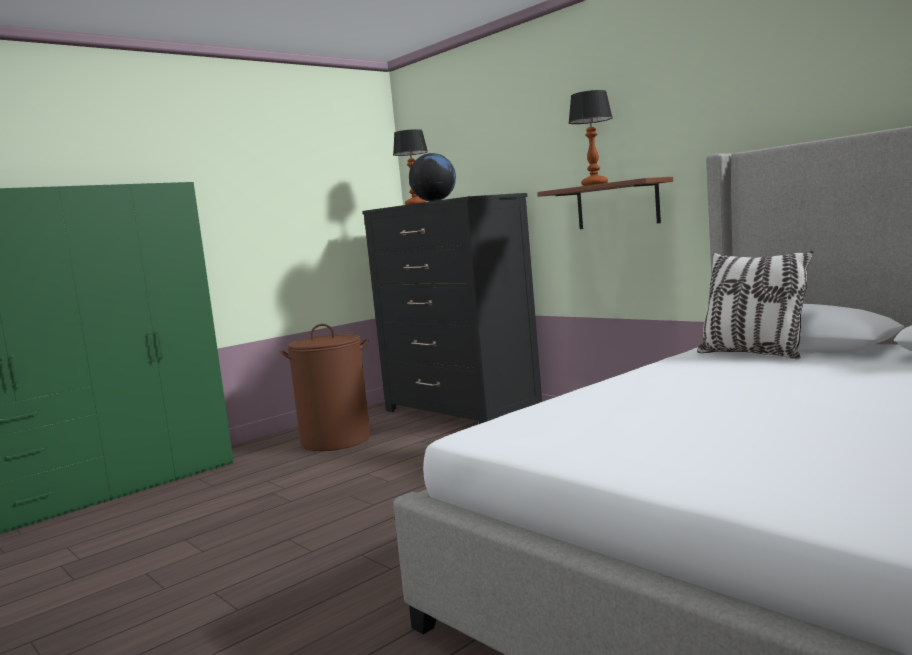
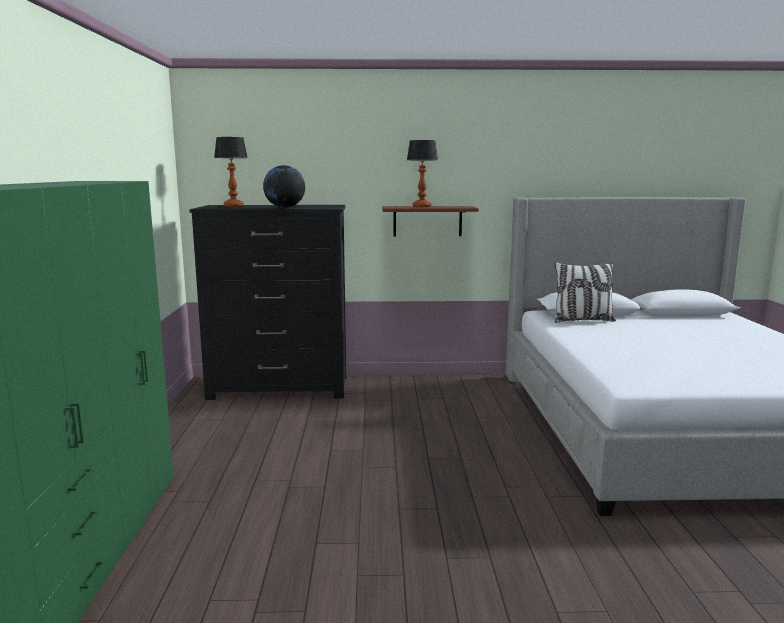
camera: 50 degrees left, 5 degrees up
(336, 440) = (226, 433): brown laundry basket -> none

